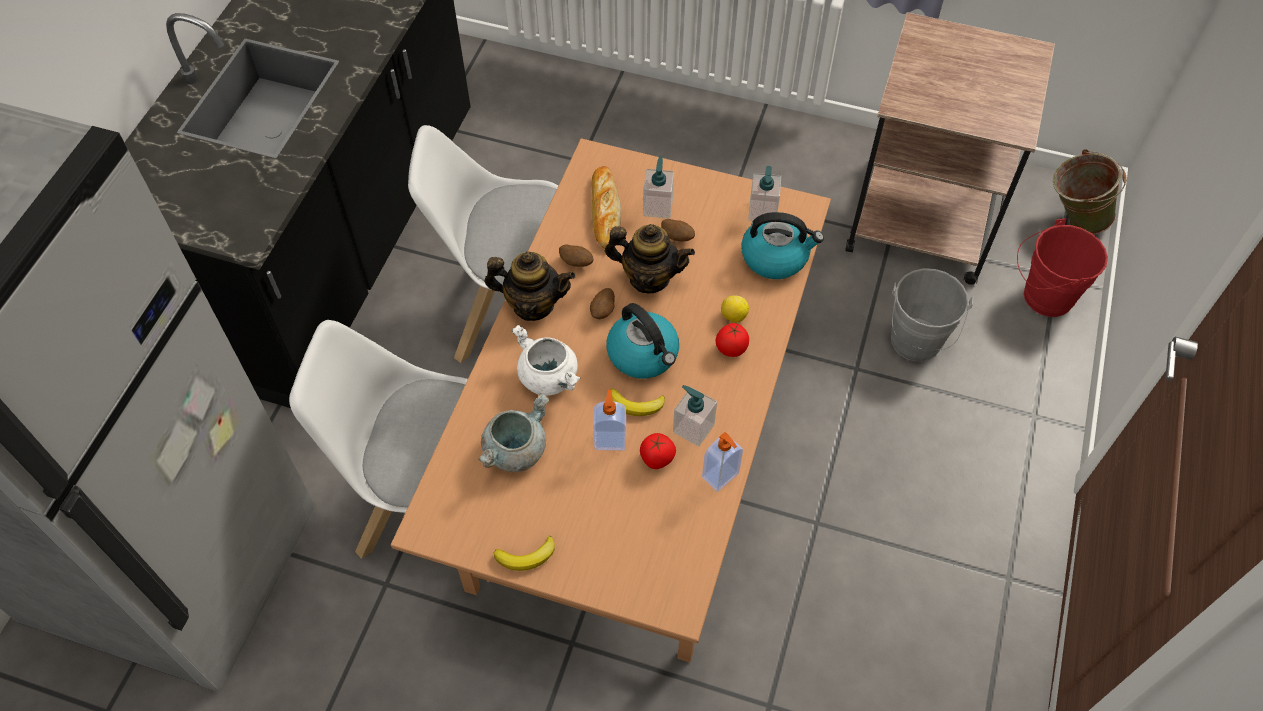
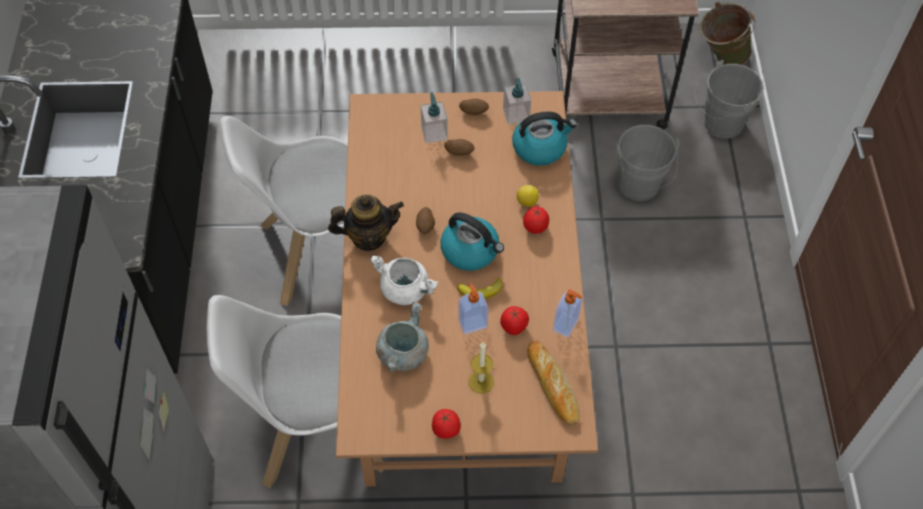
camera: 20 degrees left, 0 degrees up
(527, 556) = (446, 430): banana -> tomato
(576, 262) = (388, 194): potato -> potato (474, 112)
(591, 512) = (481, 381): none -> candle
(604, 211) = (394, 148): bread -> bread (552, 385)
(649, 277) = (450, 190): teapot -> none
(693, 428) = (531, 295): soap dispenser -> none
(1042, 297) = (719, 125): red bucket -> grey bucket

